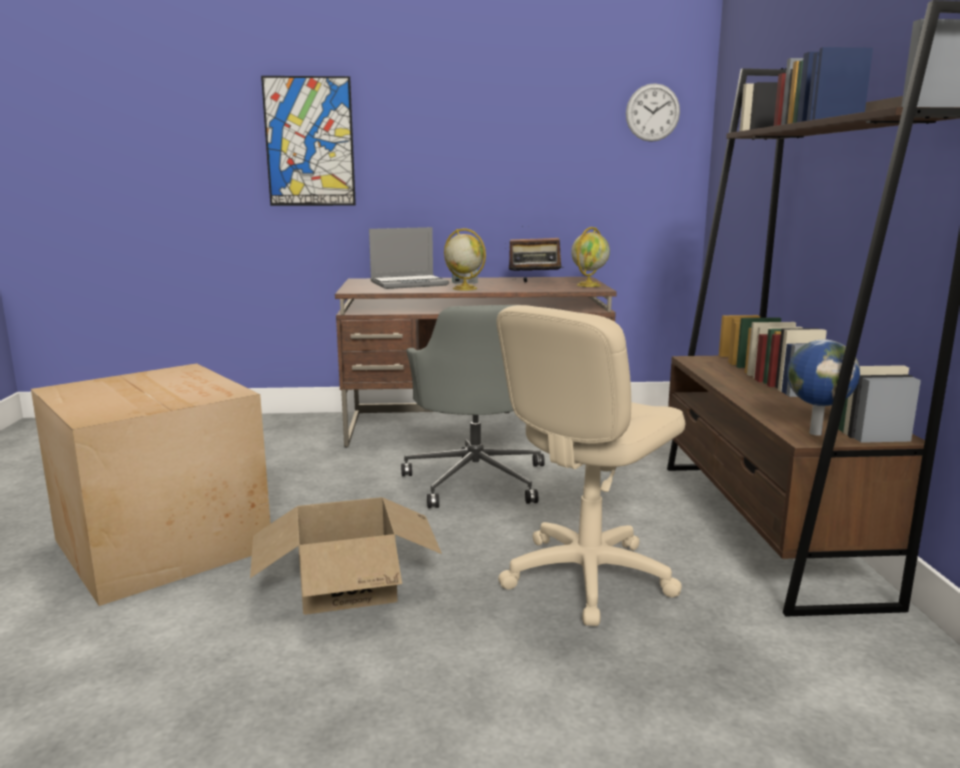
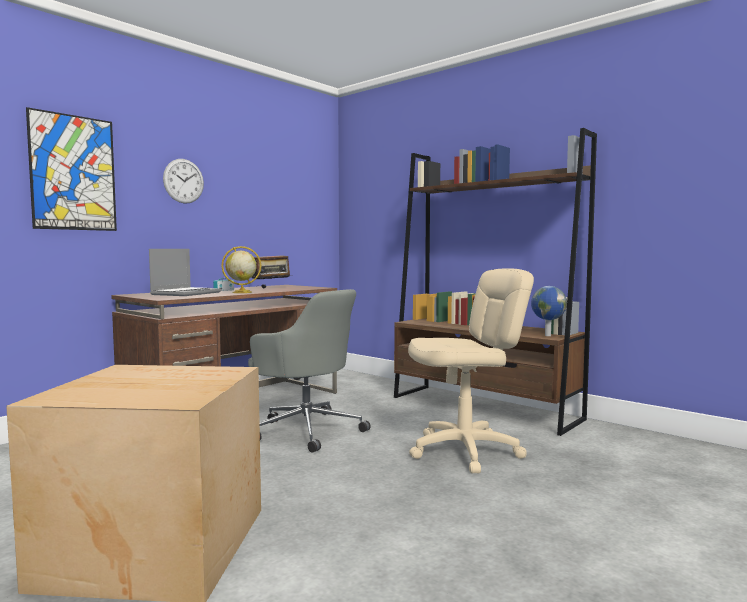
camera: 45 degrees left, 10 degrees down
(348, 584) = (361, 505): cardboard box -> none
(586, 576) = (465, 451): beige office chair -> beige office chair turned 105 degrees counterclockwise
(589, 285) = (308, 287): globe -> none
(652, 112) = (310, 177): wall clock -> wall clock (183, 181)

